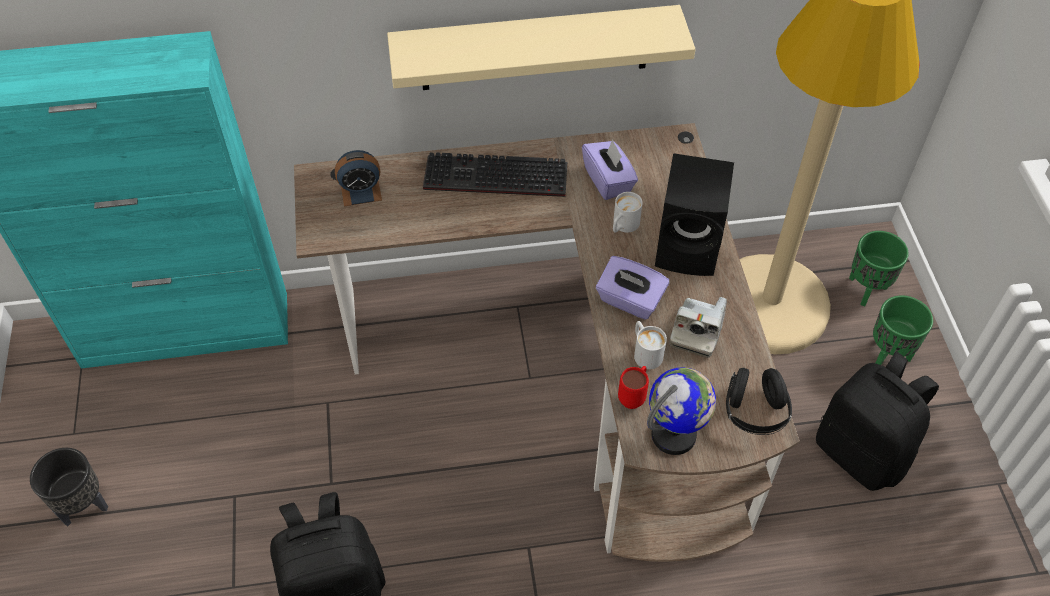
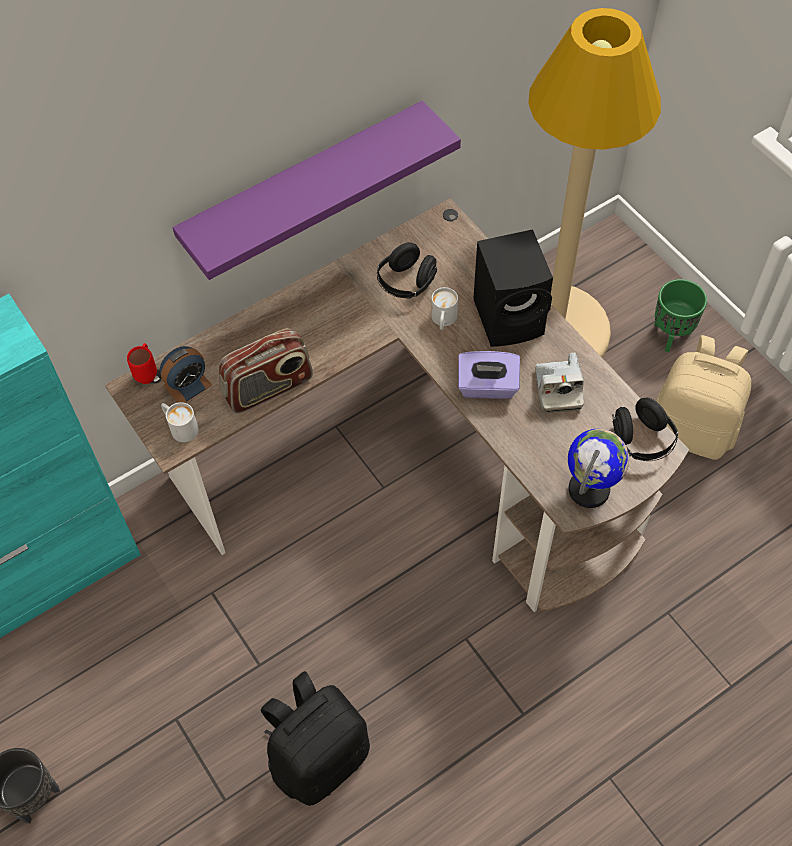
camera: 25 degrees left, 5 degrees up
(429, 222) = (268, 388): none -> radio
(493, 179) = (302, 323): keyboard -> none
(535, 48) = (304, 188): beige shelf -> purple shelf
(608, 181) = (406, 283): purple tissue box -> black headphones
(634, 396) = (538, 470): red mug -> red mug (147, 372)
(645, 352) = (525, 427): white mug -> white mug (180, 427)
(862, 452) = (692, 430): black backpack -> beige backpack
(867, 290) = (626, 284): green planter -> none

